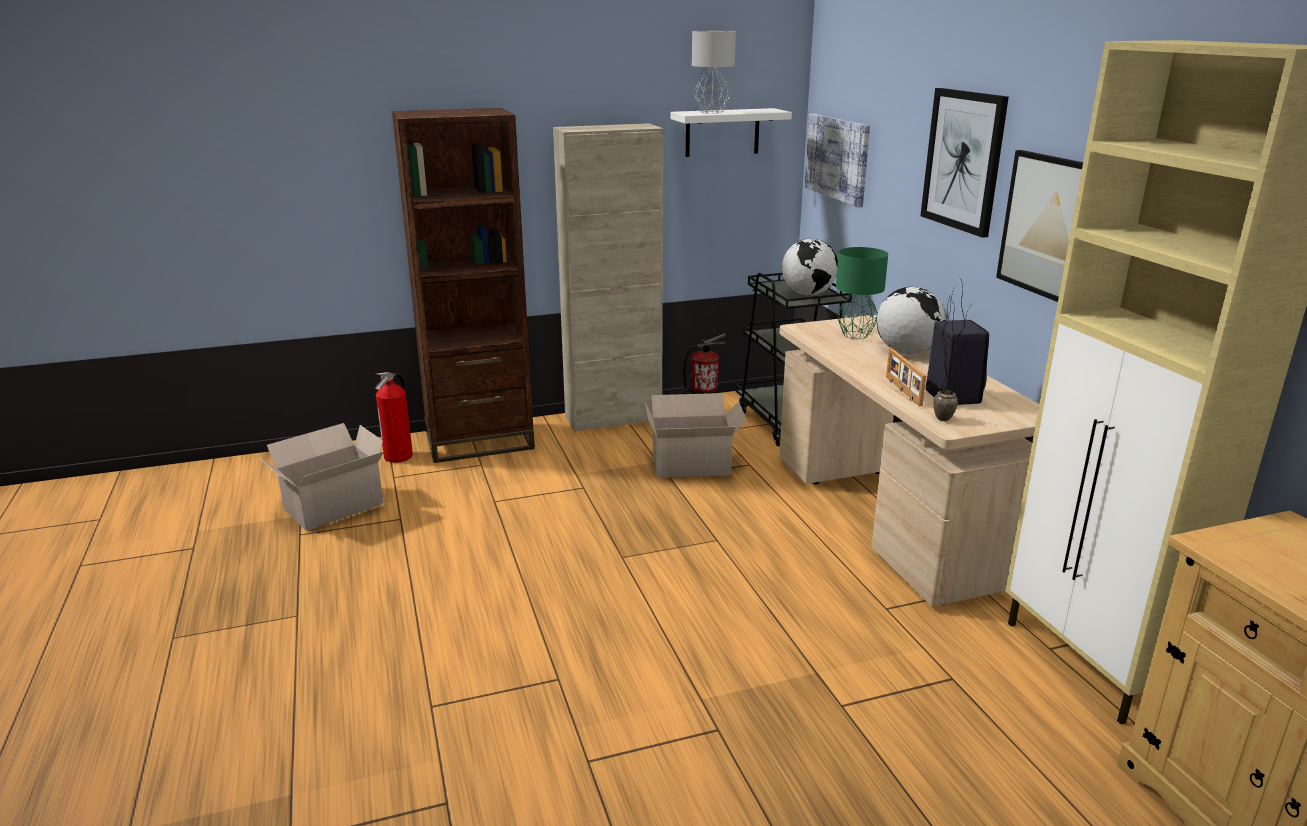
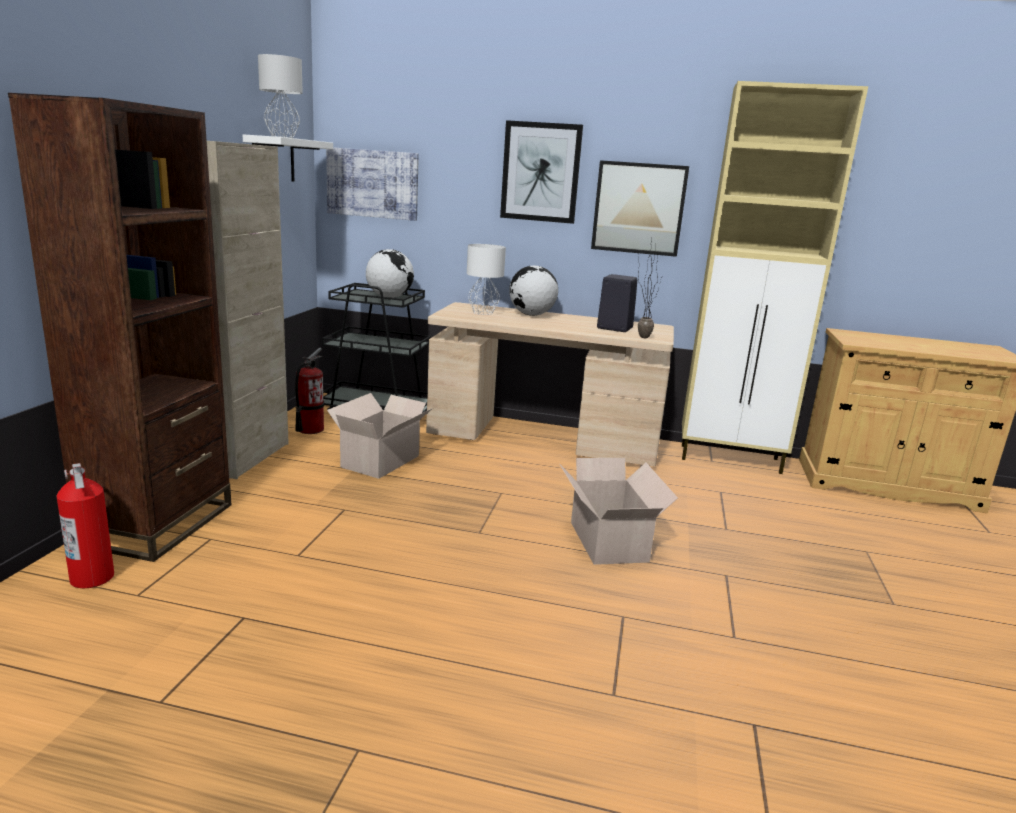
camera: 60 degrees left, 5 degrees down
(331, 507) = (132, 659): cardboard box -> cardboard box (608, 543)
(855, 335) = (482, 313): green table lamp -> white table lamp
(902, 391) = (591, 331): picture frame -> none

